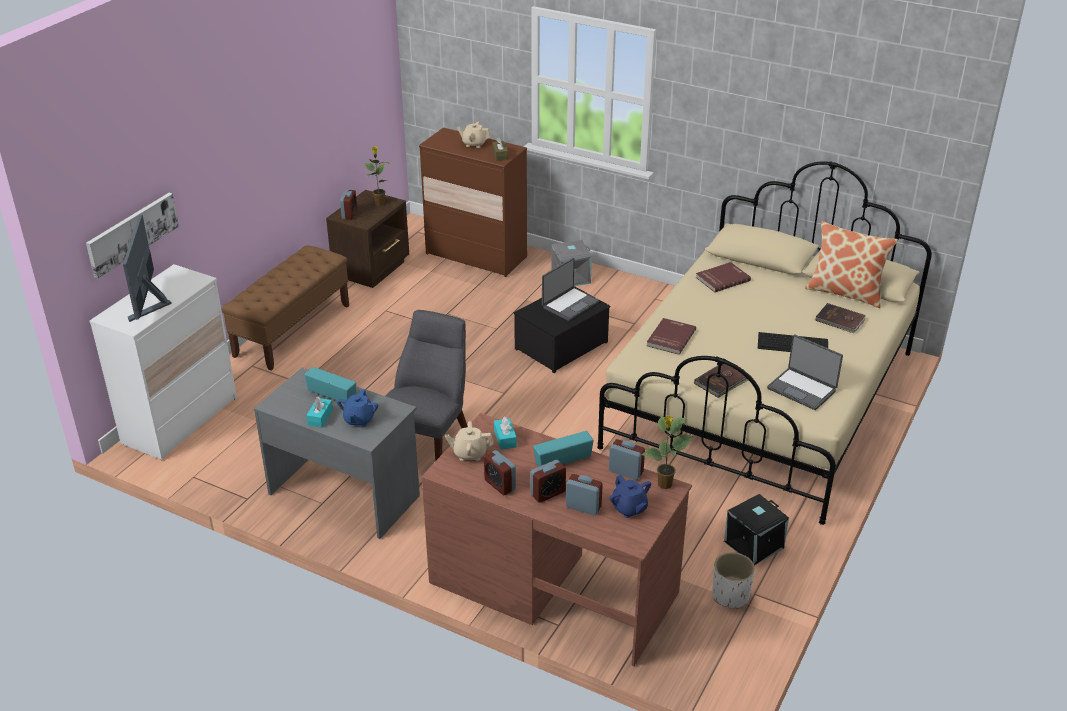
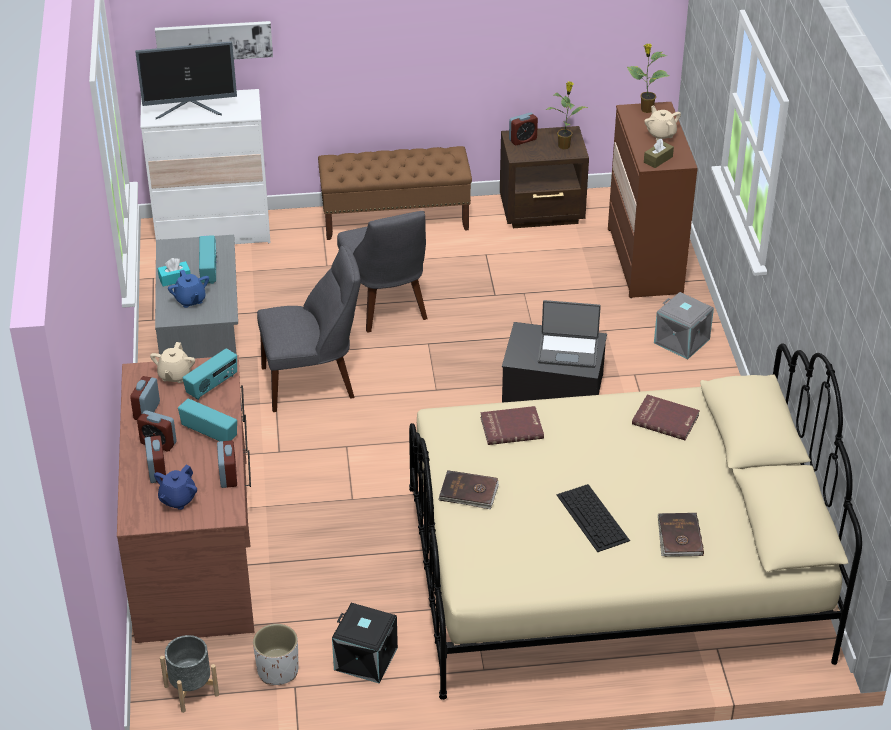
camera: 55 degrees right, 5 degrees up
(150, 304) = (190, 110): monitor -> monitor turned 150 degrees counterclockwise
(359, 420) = (190, 300): blue teapot -> blue teapot turned 90 degrees counterclockwise
(384, 376) = (386, 305): none -> grey chair
(469, 453) = (174, 375): beige teapot -> beige teapot turned 135 degrees counterclockwise
(505, 439) = (212, 385): turquoise tissue box -> radio
(664, 485) = (229, 507): potted plant -> potted plant (646, 109)
(715, 654) = (191, 690): none -> grey planter
(802, 389) = (513, 555): laptop -> none
(845, 292) = (744, 522): pillow -> none

